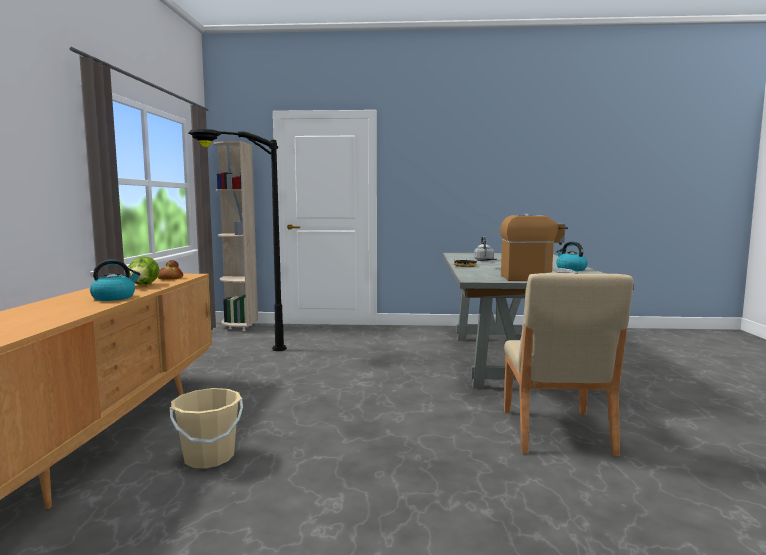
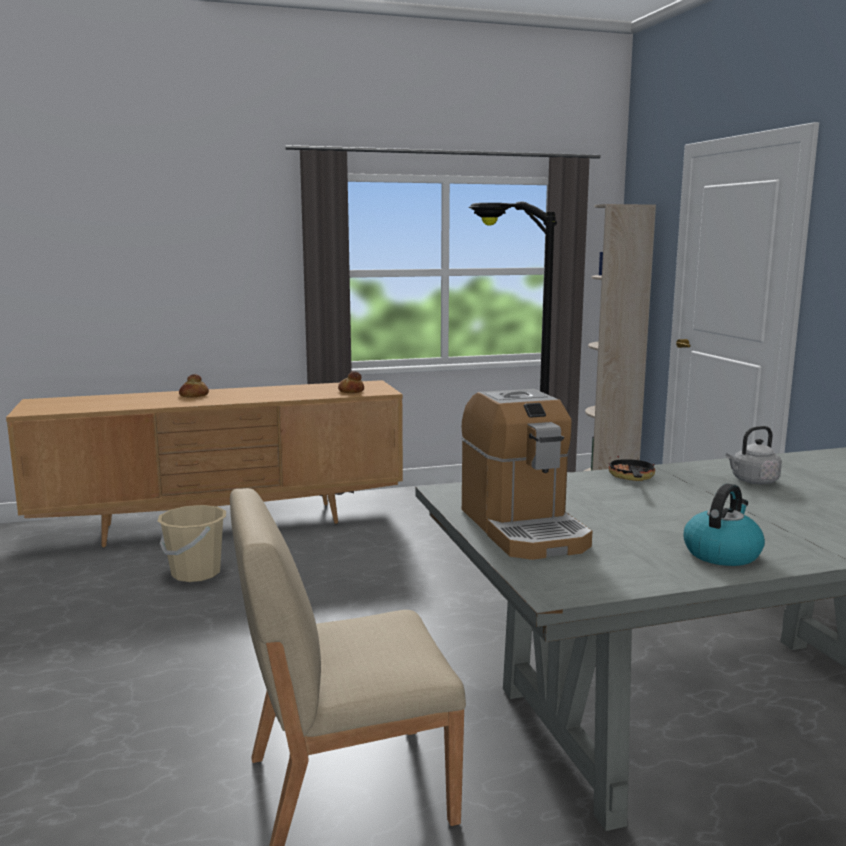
camera: 70 degrees right, 5 degrees up
(64, 303) = (194, 395): none -> bread
(114, 298) = (227, 399): kettle -> none
(143, 285) = (298, 393): lettuce -> none

